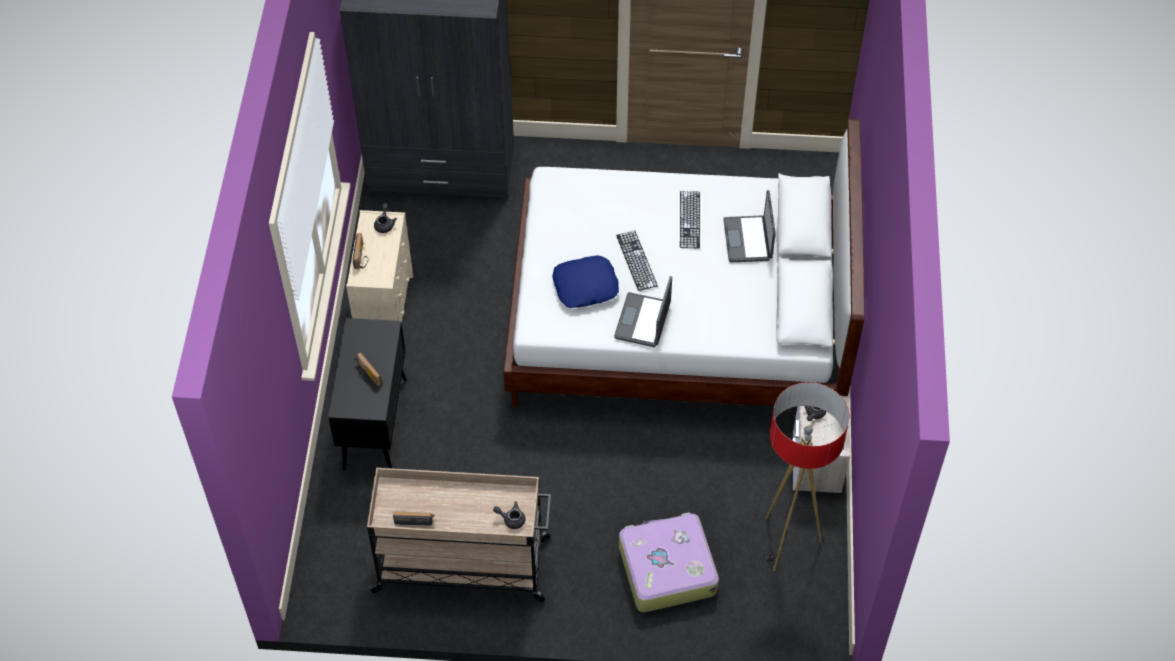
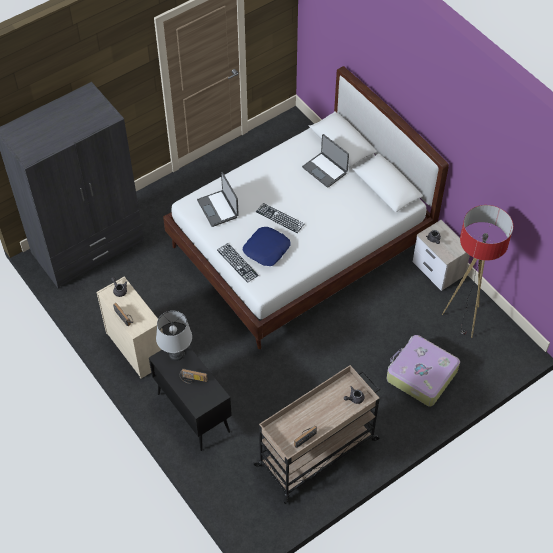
camera: 40 degrees left, 0 degrees up
(377, 334) = (176, 353): none -> grey table lamp
(643, 321) = (315, 247): laptop -> laptop (218, 208)
(689, 219) = (285, 179): keyboard -> keyboard (237, 262)

